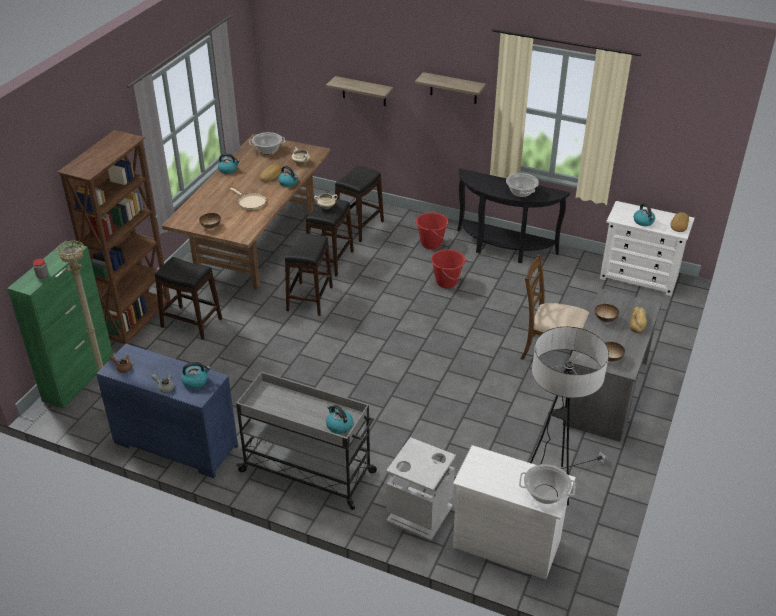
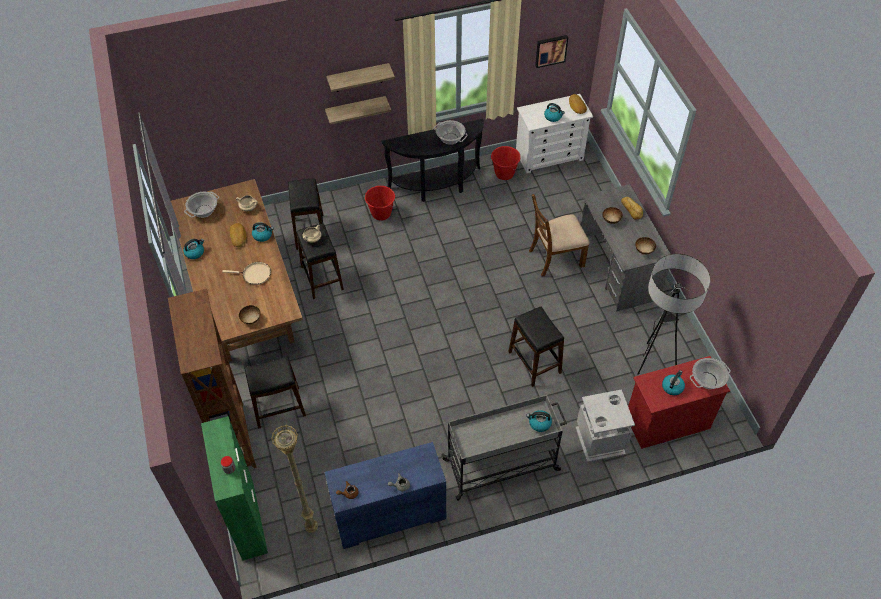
camera: 40 degrees left, 15 degrees up
(195, 381) = (416, 464): kettle -> kettle (672, 387)
(310, 298) = (345, 323): black stool -> black stool (534, 362)
(364, 91) = (267, 114): shelf -> shelf (356, 110)
(446, 282) = (428, 242): red bucket -> red bucket (504, 174)
(506, 543) = (667, 422): white dresser -> red dresser
(666, 145) = (551, 50): none -> picture

